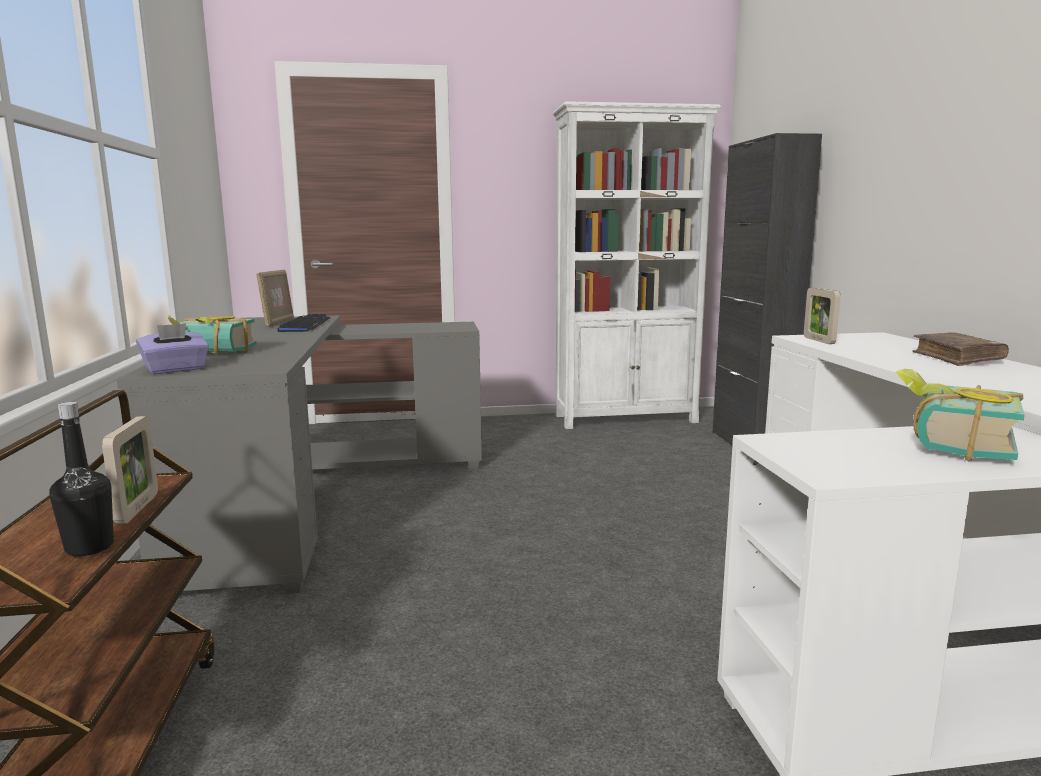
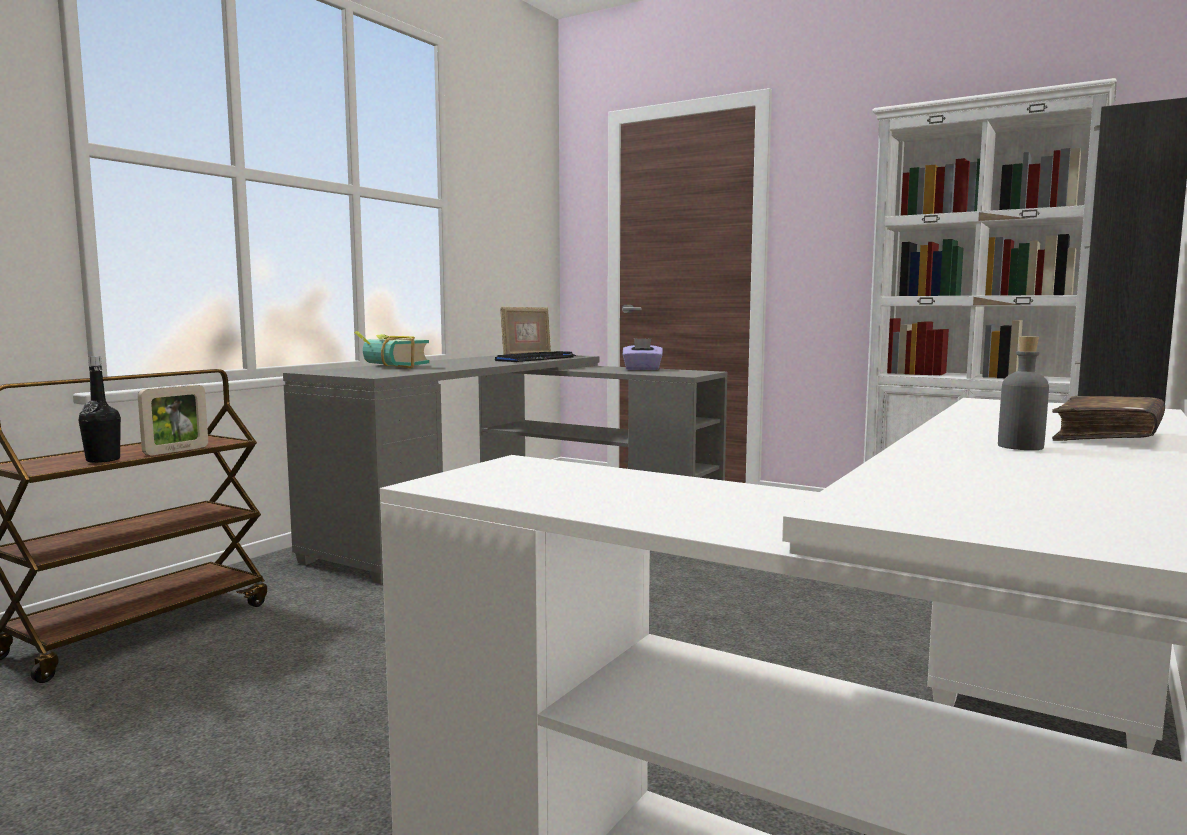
camera: 40 degrees right, 5 degrees down
(176, 369) = (329, 371): purple tissue box -> purple tissue box (642, 369)
(819, 340) = (997, 405): picture frame -> none
(949, 444) = (669, 494): book -> none
(971, 373) = (1020, 447): none -> grey bottle

